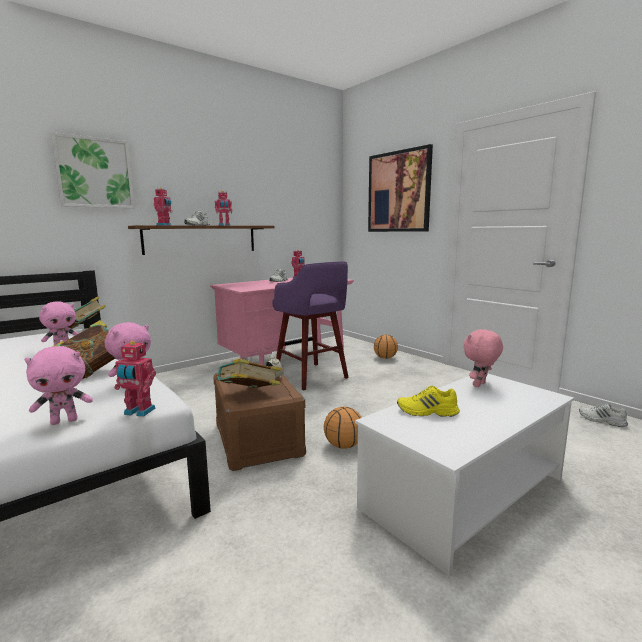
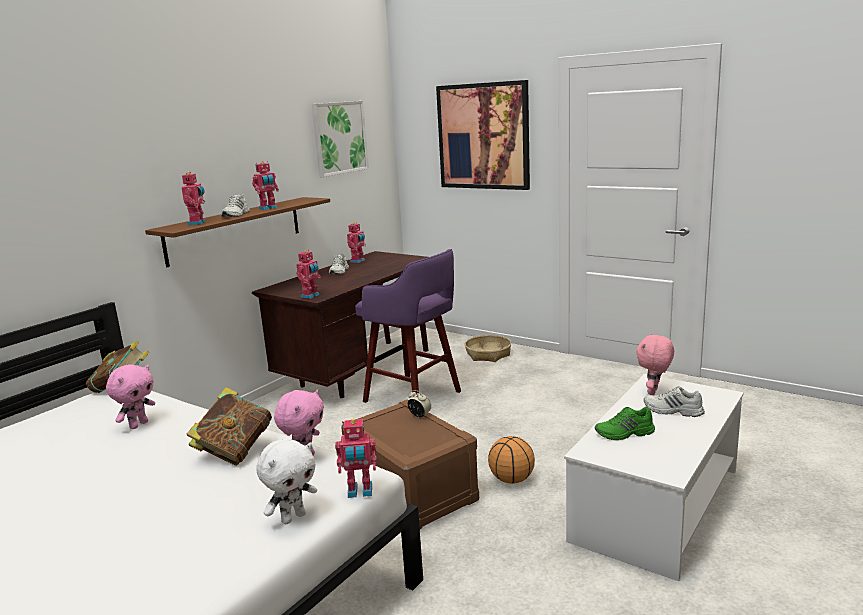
camera: 15 degrees left, 5 degrees up
(65, 421) = (293, 517): pink plush toy -> white plush toy
(94, 173) = (97, 163): picture -> picture (339, 138)
(242, 289) = (311, 296): none -> toy robot
(249, 395) = (411, 444): book -> none
(286, 356) = (359, 371): pink desk -> brown desk
(385, 358) = (488, 354): basketball -> basket
(427, 412) = (625, 433): yellow shoe -> green shoe
(601, 420) = (751, 400): white shoe -> white shoe (673, 411)

